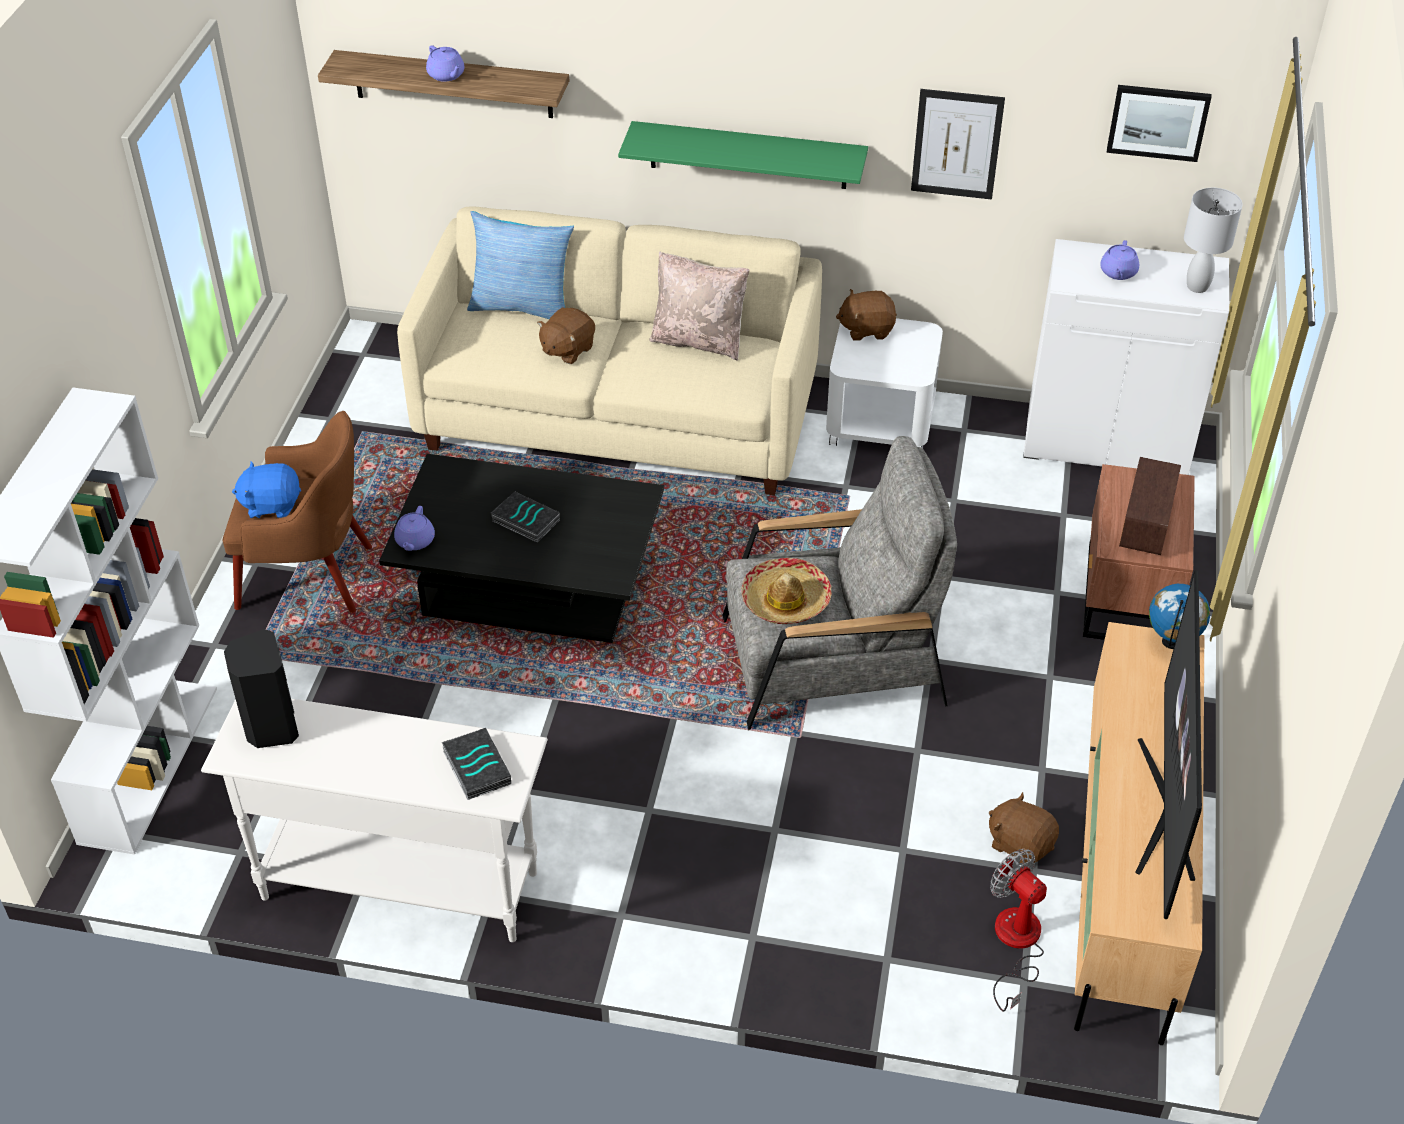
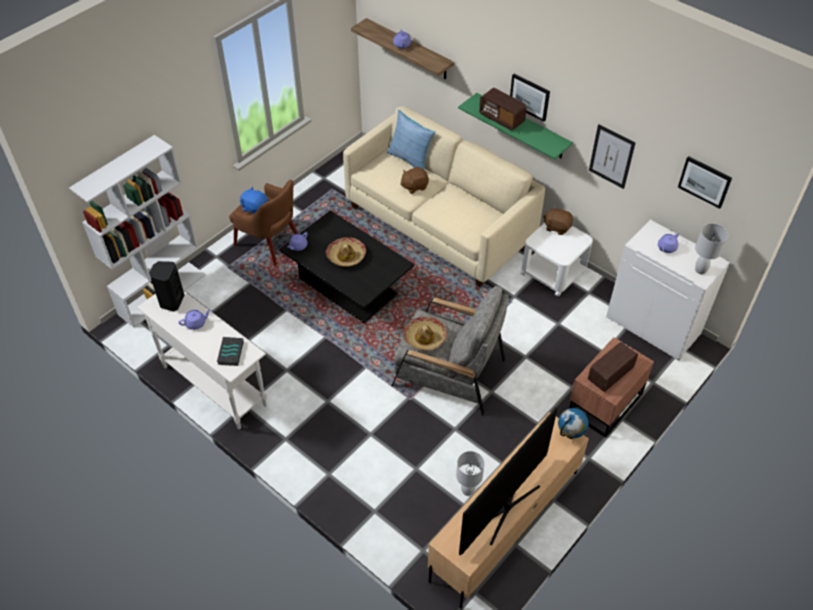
camera: 30 degrees right, 5 degrees up
(359, 745) = (196, 323): none -> purple teapot
(524, 521) = (346, 256): book -> hat
(699, 340) = (473, 204): beige pillow -> none
(714, 148) = (501, 119): none -> radio
(759, 87) = (530, 97): none -> picture
(1015, 944) = (432, 533): fan -> none
(1020, 844) = (467, 491): brown plush toy -> white table lamp

